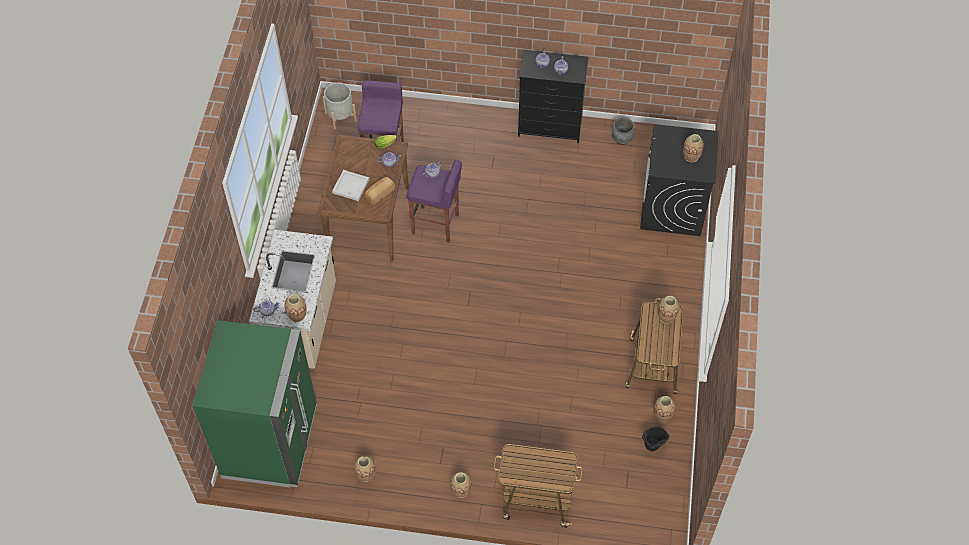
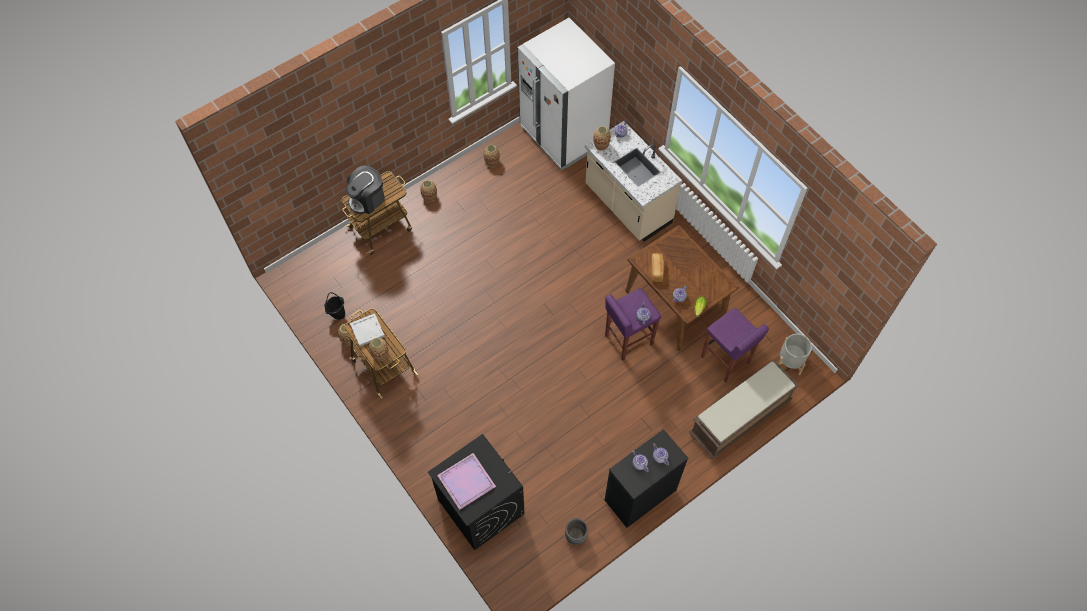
camera: 135 degrees right, 5 degrees up
(270, 442) = (563, 135): green fridge -> white fridge
(350, 186) = (681, 258): white tray -> white tray (367, 330)
(424, 113) = (739, 419): none -> brown bench
(547, 469) = (367, 199): none -> coffee machine
(691, 156) = (466, 480): vase -> purple tray

